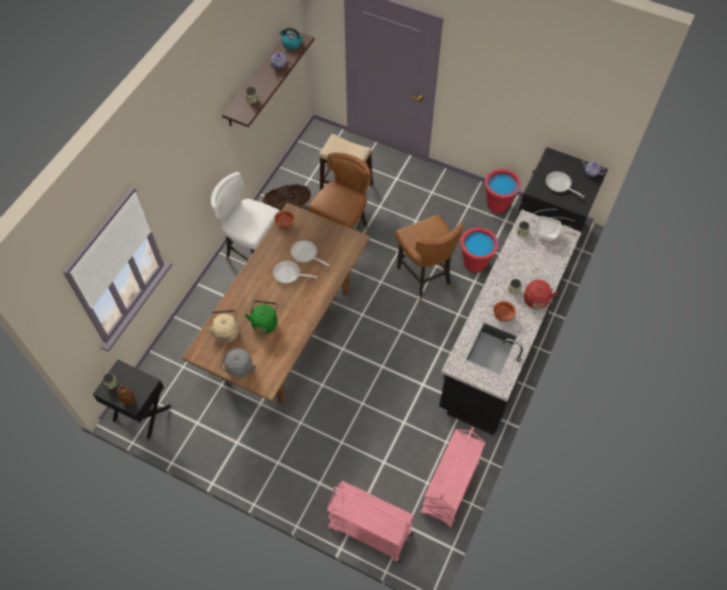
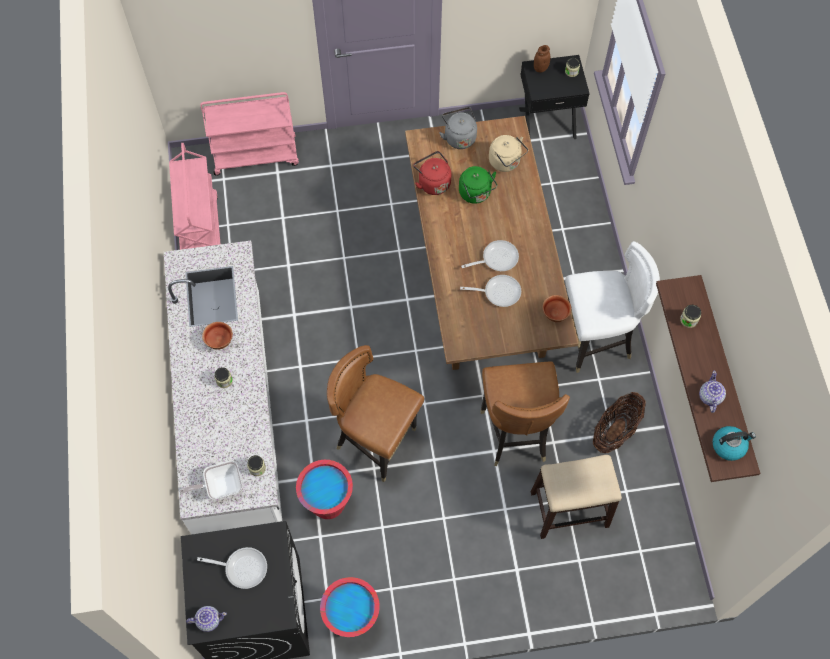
camera: 145 degrees right, 5 degrees up
(501, 341) = (235, 418): black counter -> white counter
(536, 302) = (189, 381): red kettle -> red kettle (432, 182)

